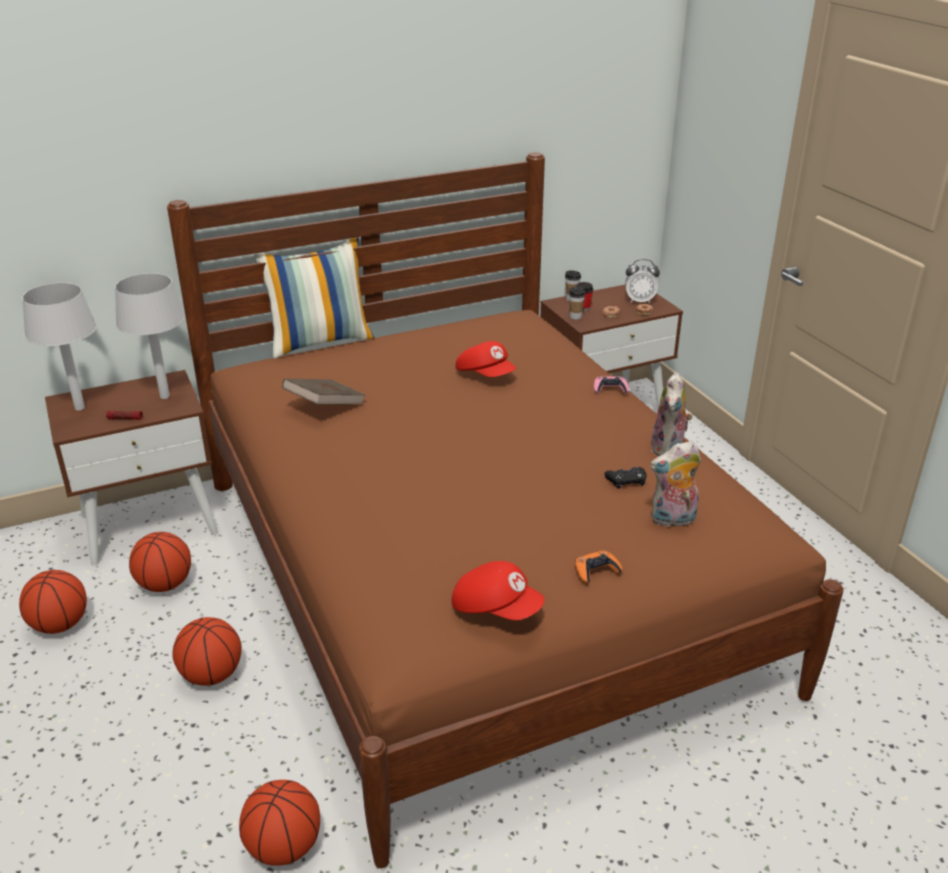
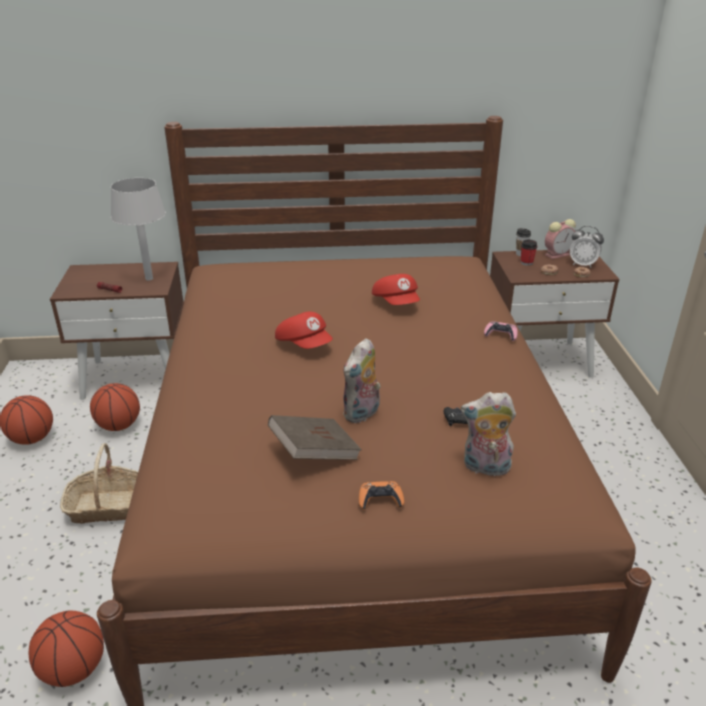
camera: 20 degrees right, 0 degrees up
(80, 408) = (86, 277): grey table lamp -> none
(211, 675) = (108, 506): basketball -> basket
(320, 341) = (285, 255): pillow -> none
(325, 406) = (249, 306): brown book -> brown book (314, 453)
(496, 608) = (265, 511): red cap -> red cap (305, 344)
(575, 317) = (515, 269): cup -> none
(609, 293) = (558, 254): none -> alarm clock
(669, 449) = (524, 399): plush toy -> plush toy (362, 414)

